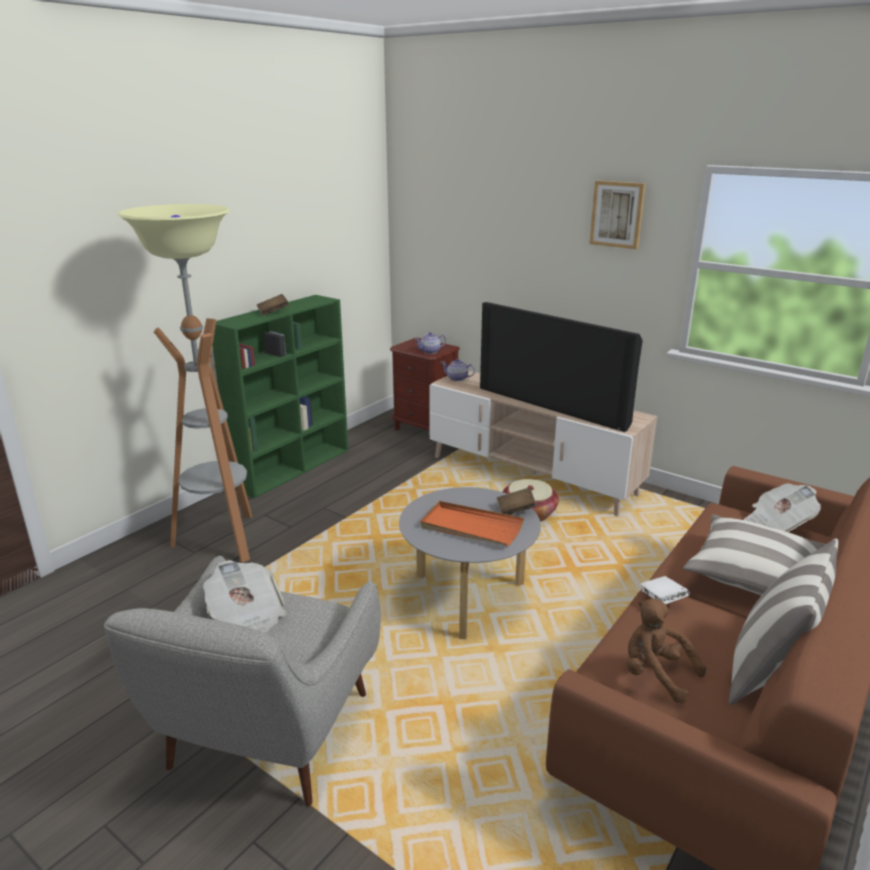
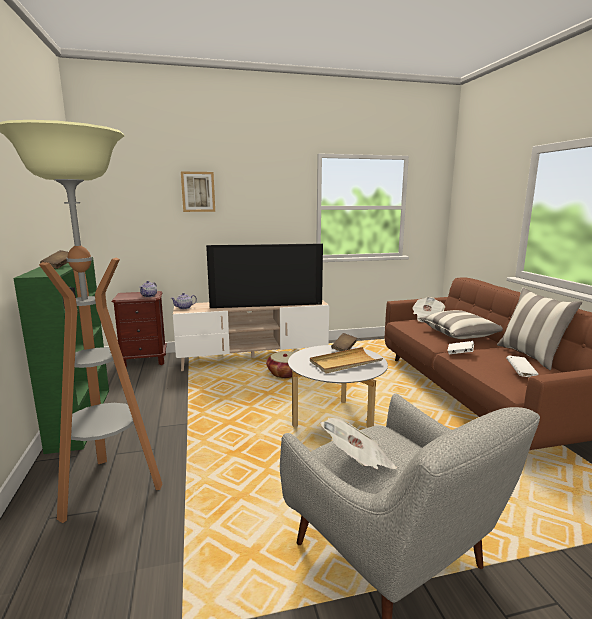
camera: 50 degrees left, 10 degrees down
(471, 527) = (345, 363): orange tray -> beige tray
(617, 214) = (271, 183): picture -> picture (198, 192)
(656, 674) = (520, 373): brown plush toy -> white book

